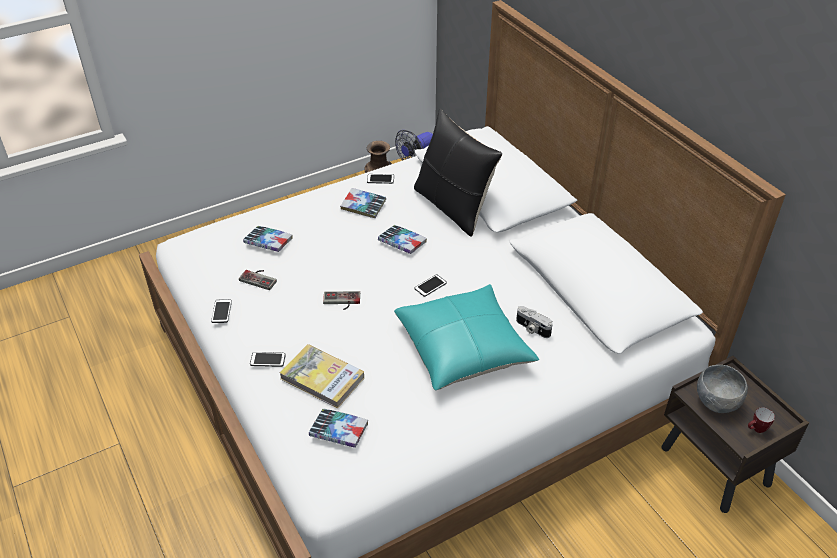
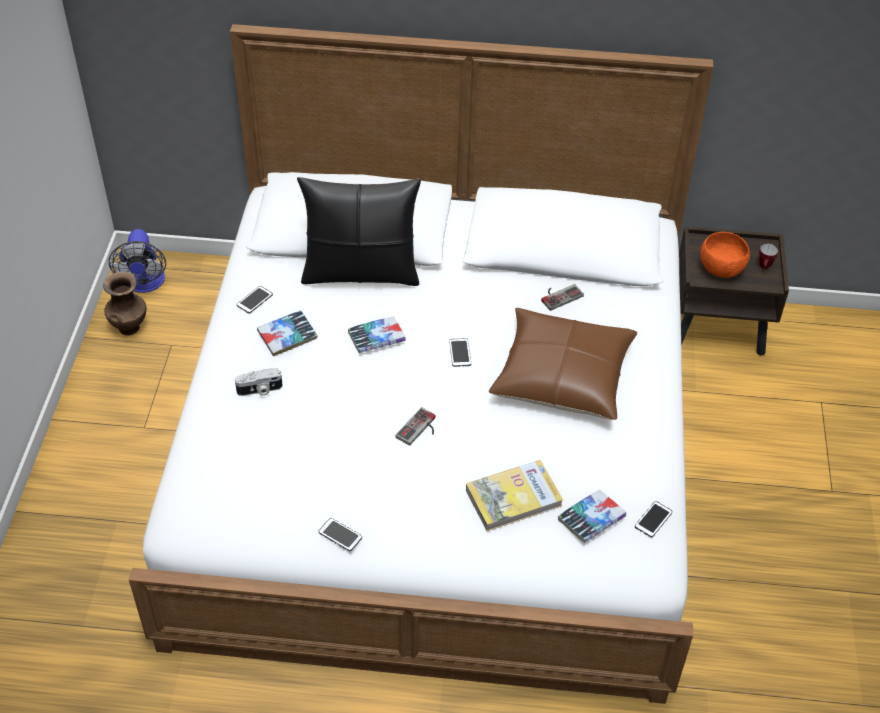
camera: 55 degrees left, 5 degrees up
(260, 278) = (319, 477): game controller -> game controller (559, 295)
(267, 360) = (450, 529): phone -> phone (653, 519)
(268, 242) = (266, 442): book -> none
(463, 348) = (562, 376): turquoise pillow -> brown pillow
(532, 328) = (579, 318): camera -> camera (260, 390)
(716, 402) = (720, 269): grey bowl -> orange bowl

